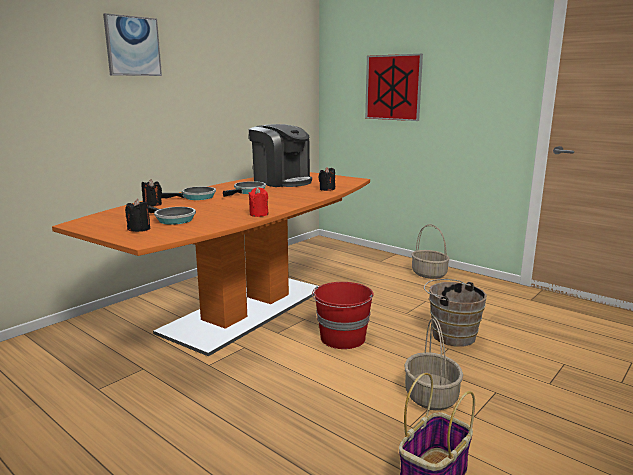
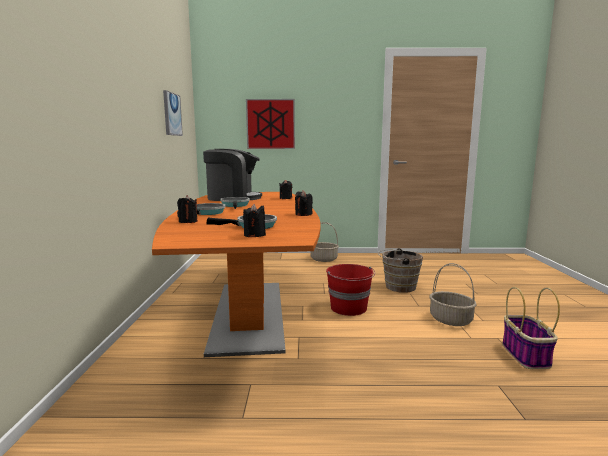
camera: 40 degrees left, 5 degrees down
(132, 46) = (106, 60): picture -> picture (172, 114)
(259, 214) = (303, 214): red candle -> black candle

